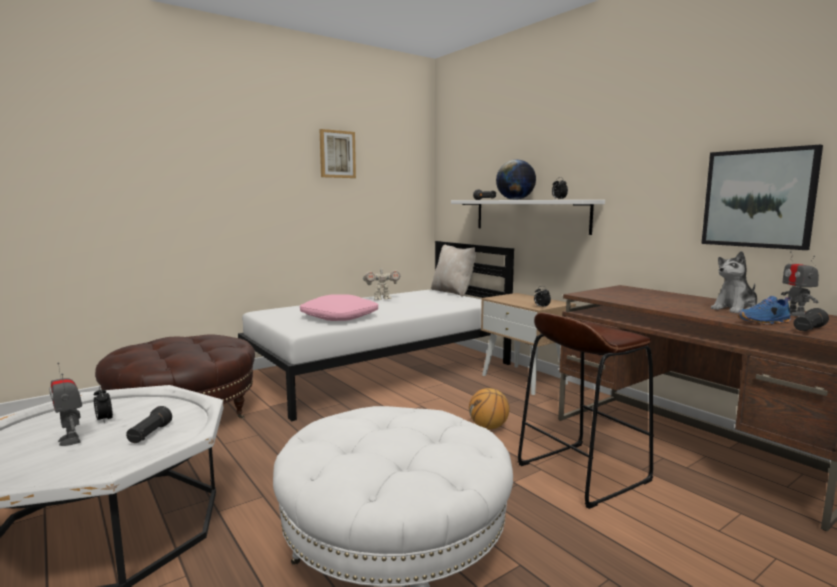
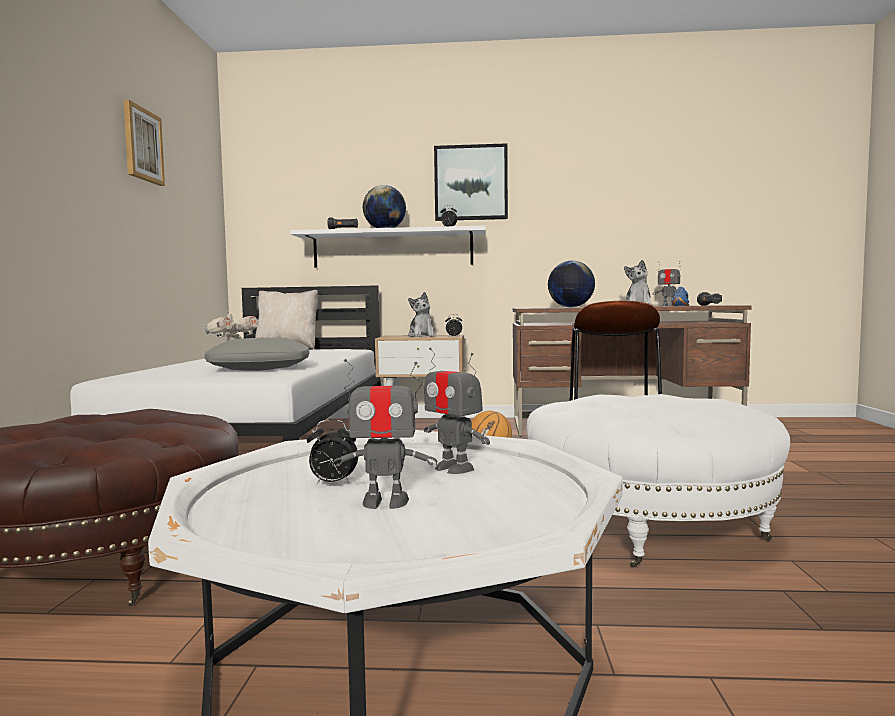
camera: 50 degrees left, 5 degrees down
(149, 435) = (454, 468): black flashlight -> toy robot
(340, 317) = (260, 368): pink pillow -> grey pillow
(526, 301) = (421, 336): none -> plush toy
(644, 298) = (571, 307): none -> globe
(758, 198) = (619, 226): picture -> picture (471, 183)

